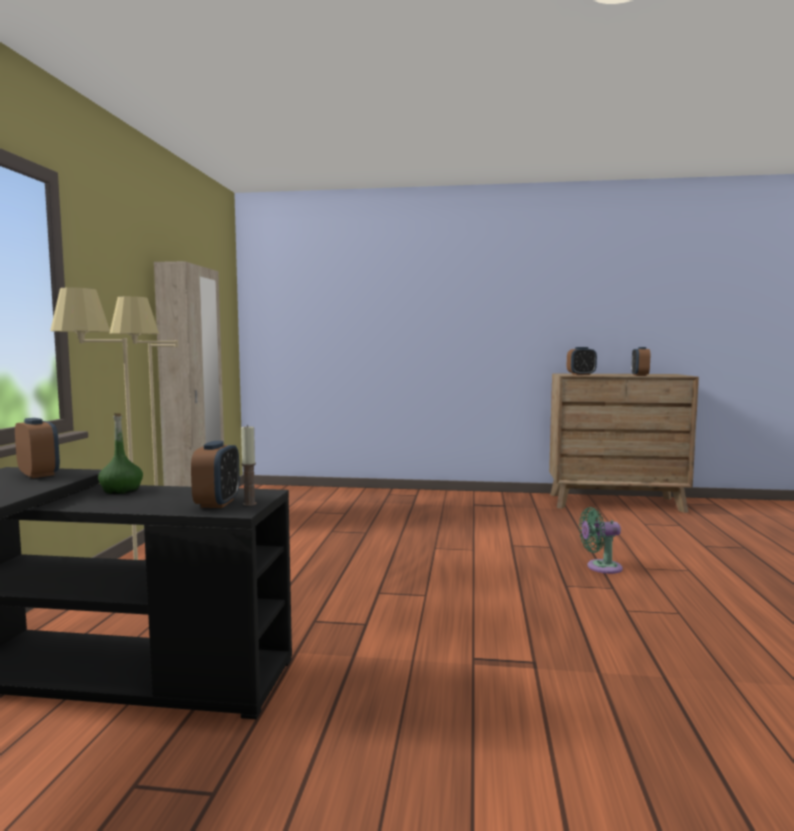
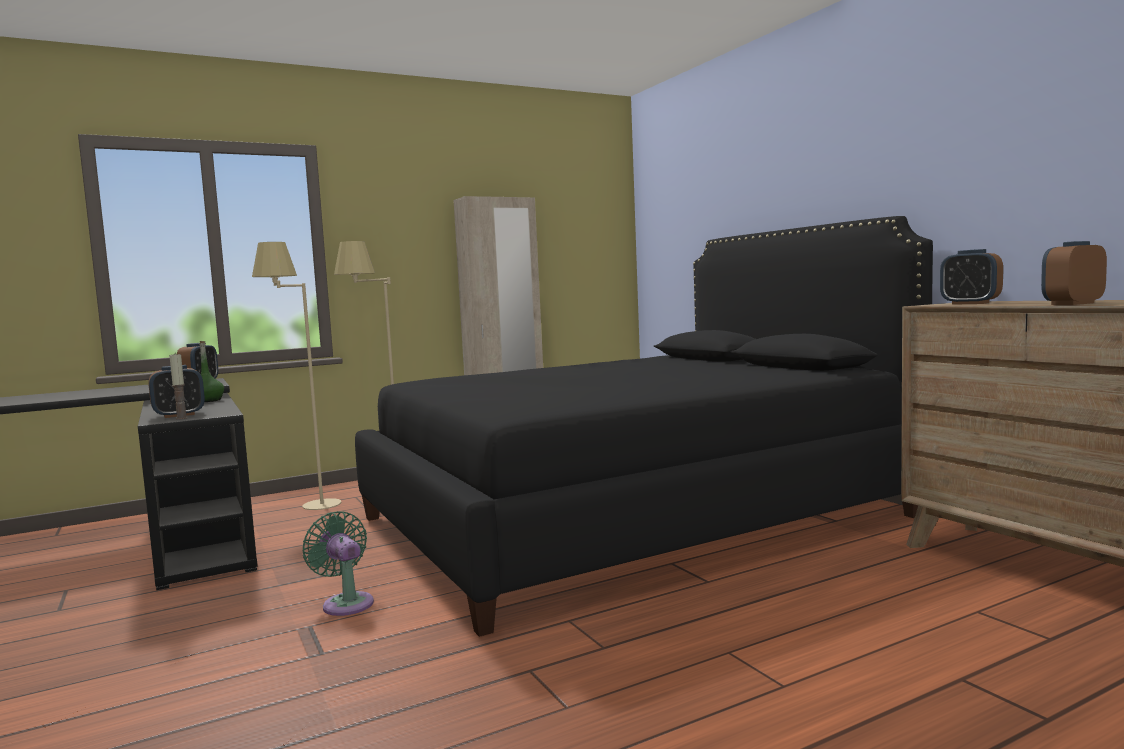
camera: 55 degrees right, 0 degrees up
(417, 531) = (633, 517): none -> black bed
(600, 567) = (677, 624): green fan -> green fan (346, 603)

